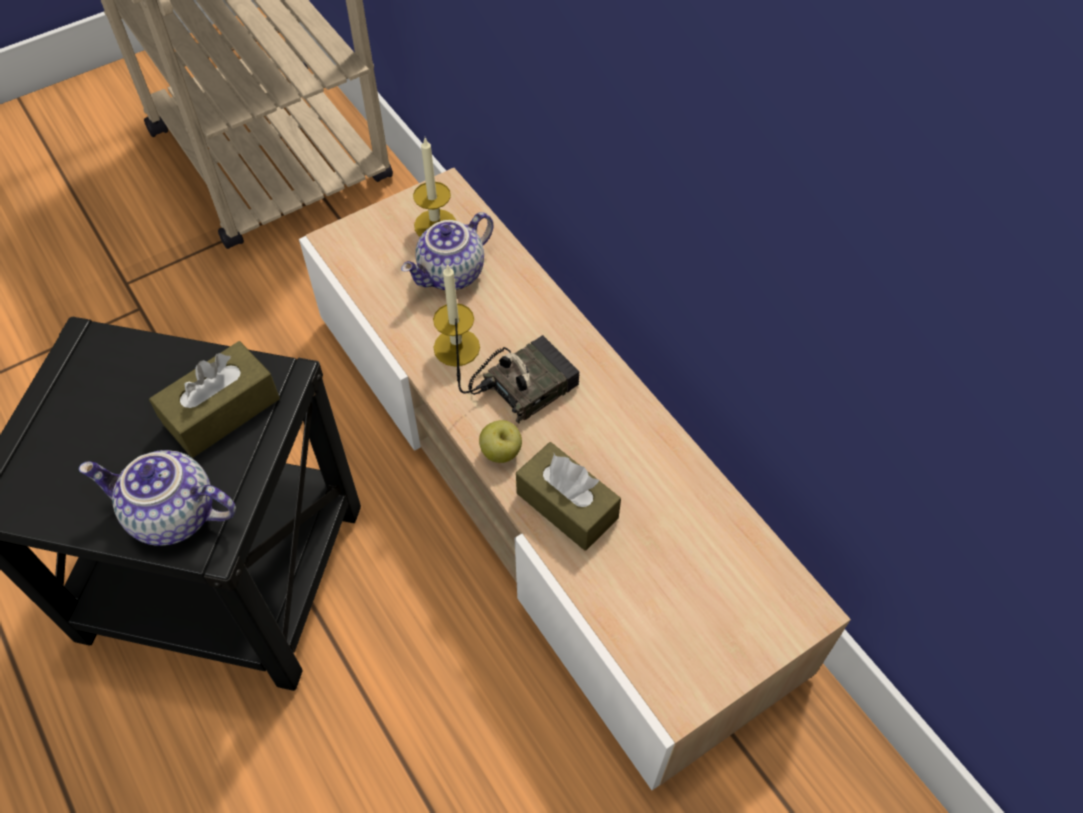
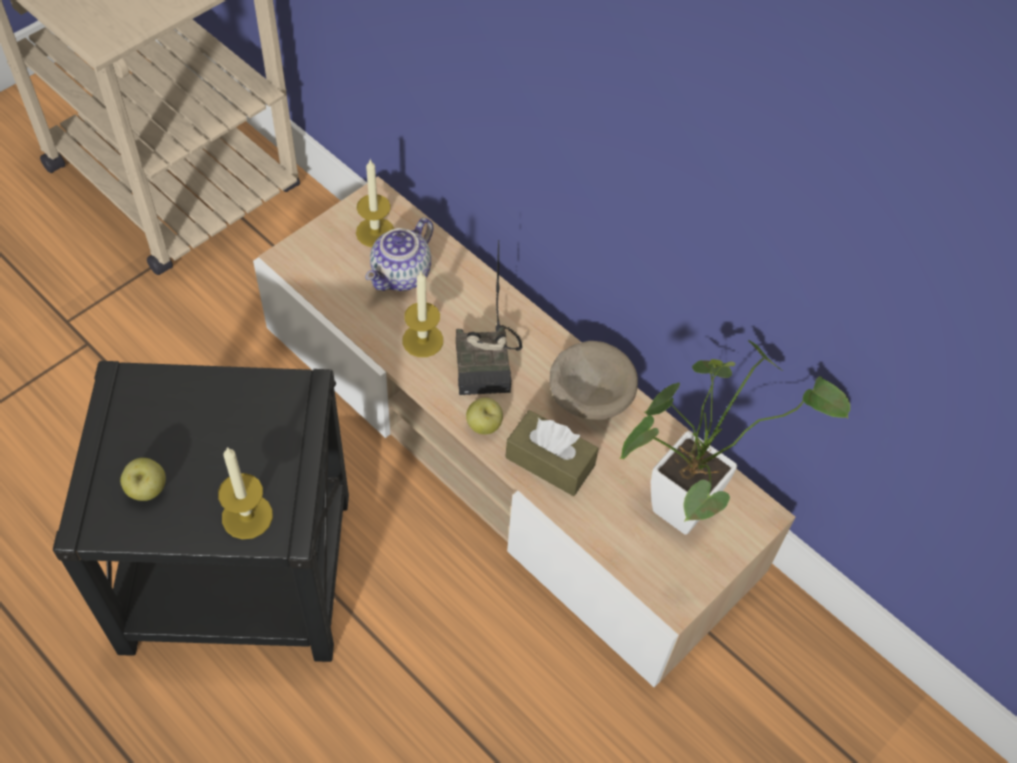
camera: 15 degrees left, 0 degrees up
(72, 468) = (147, 490): none -> apple
(172, 516) = (247, 516): teapot -> candle
(222, 411) = (262, 423): brown tissue box -> none
(523, 384) = (488, 364): radio -> radio turned 135 degrees clockwise
(629, 436) = (589, 396): none -> beige bowl
(722, 579) = (689, 501): none -> potted plant

